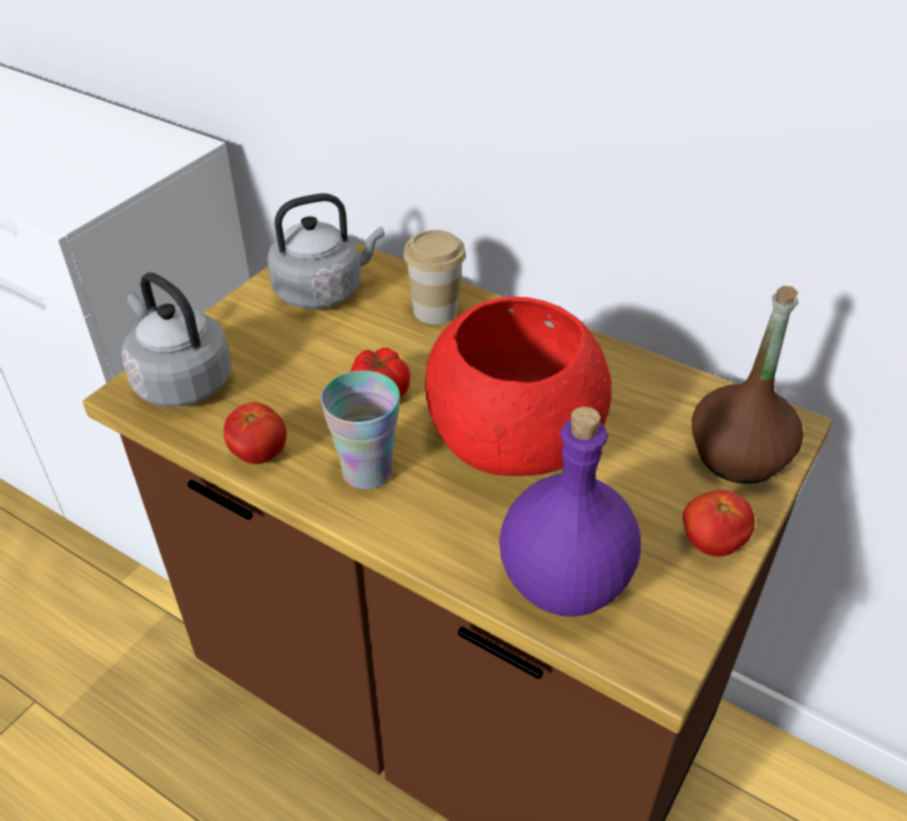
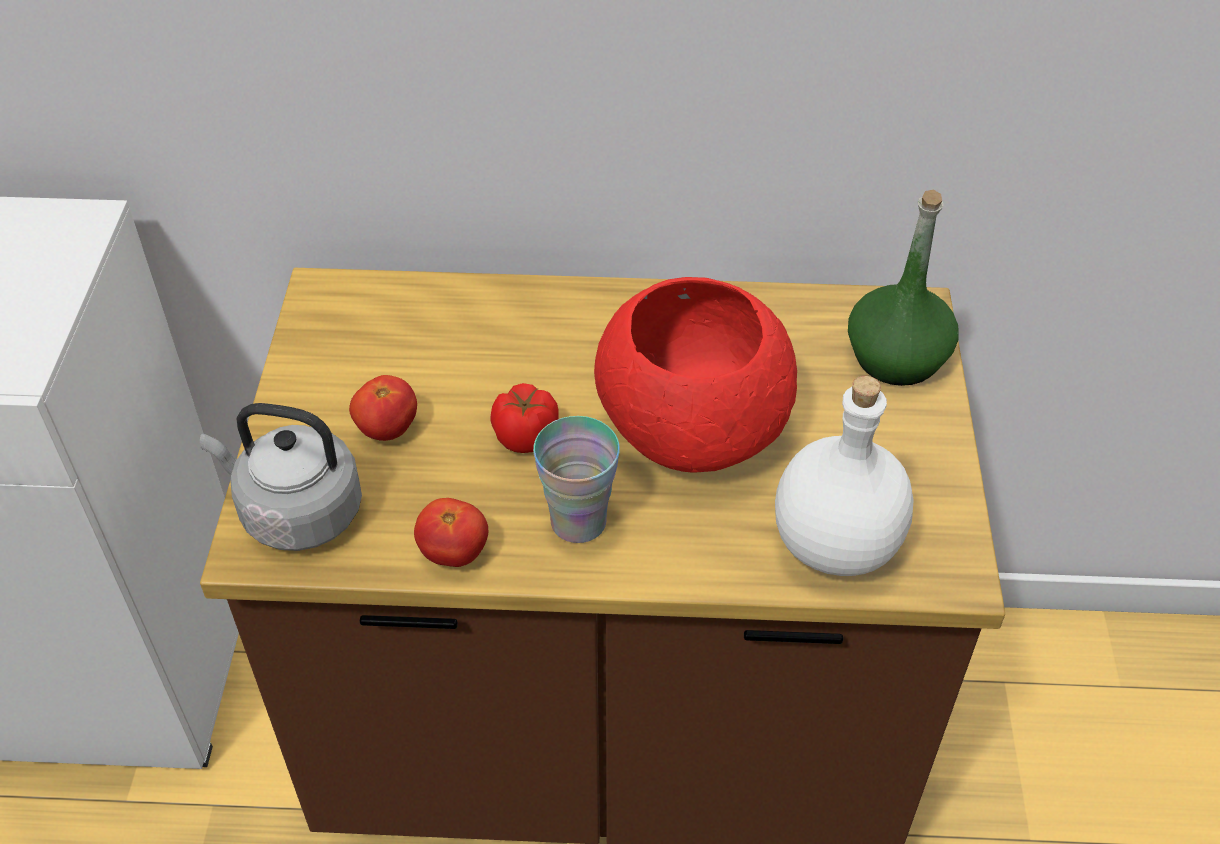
camera: 30 degrees left, 5 degrees up
(323, 291) = (366, 343): grey kettle -> none
(435, 310) = (507, 319): cup -> none
(563, 581) = (833, 543): purple bottle -> white bottle
(711, 543) = (928, 451): tomato -> tomato (387, 429)
(738, 456) = (897, 358): brown bottle -> green bottle

